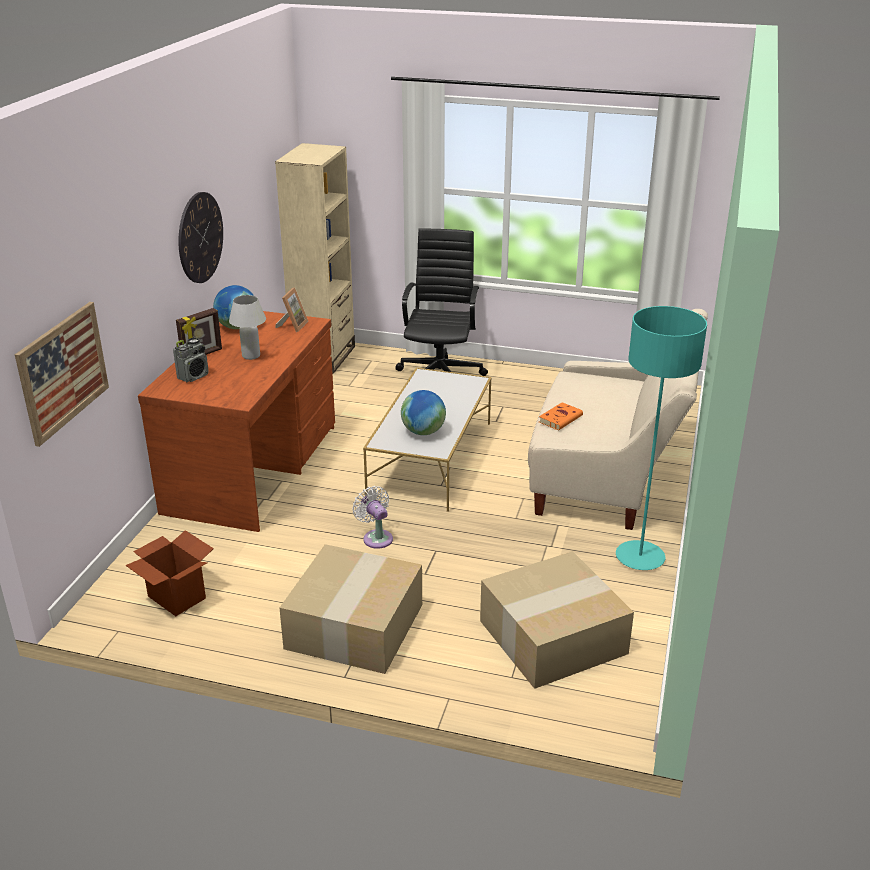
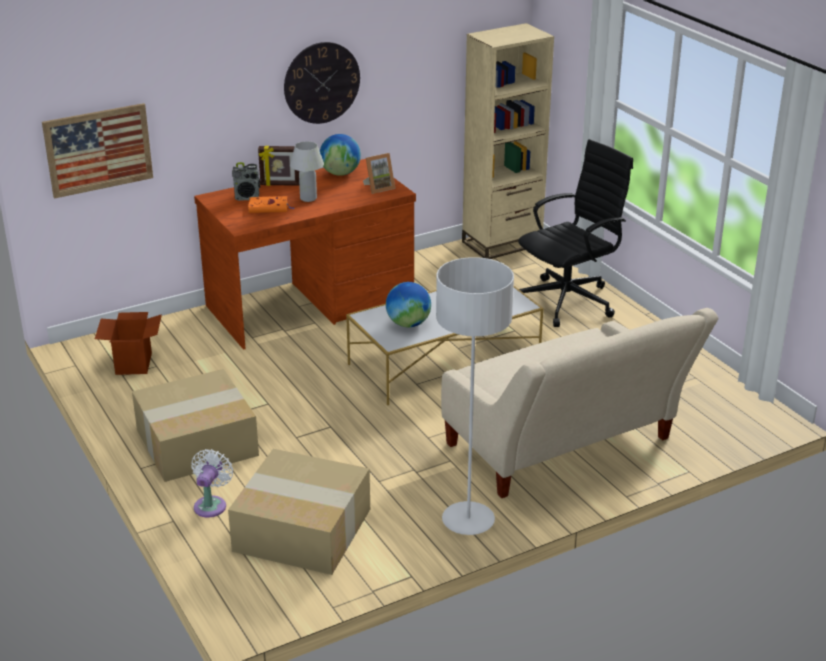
camera: 45 degrees right, 0 degrees up
(376, 537) = (308, 395): white fan -> white fan (211, 504)
(561, 418) = (513, 362): orange book -> orange book (269, 207)
(640, 557) = (468, 520): turquoise floor lamp -> grey floor lamp

